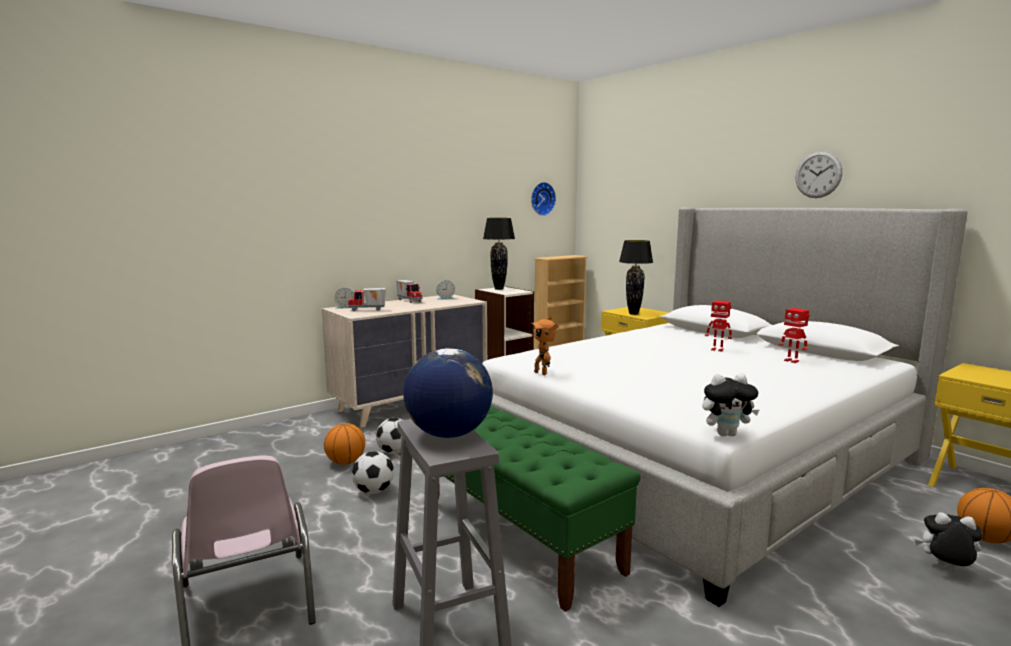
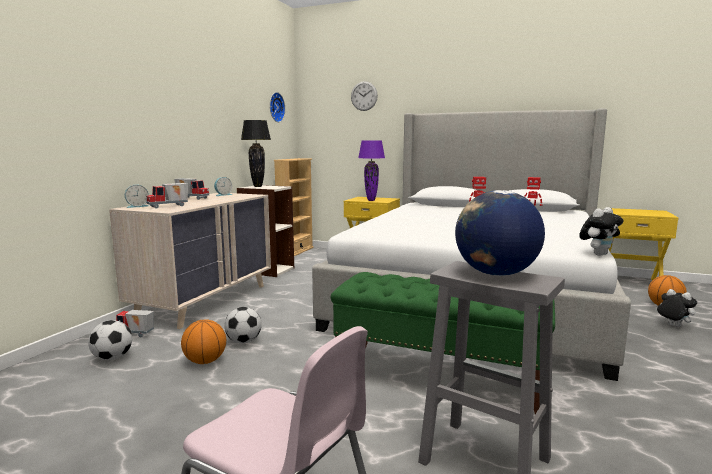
camera: 30 degrees left, 0 degrees up
(324, 424) = (133, 334): none -> toy truck
(374, 491) = (269, 378): football -> football (112, 358)
(542, 373) = (402, 238): toy robot -> none
(633, 314) = (371, 200): black table lamp -> purple table lamp
(818, 174) = (506, 88): wall clock -> wall clock (364, 96)
(945, 569) = (672, 326): plush toy -> plush toy turned 60 degrees clockwise

